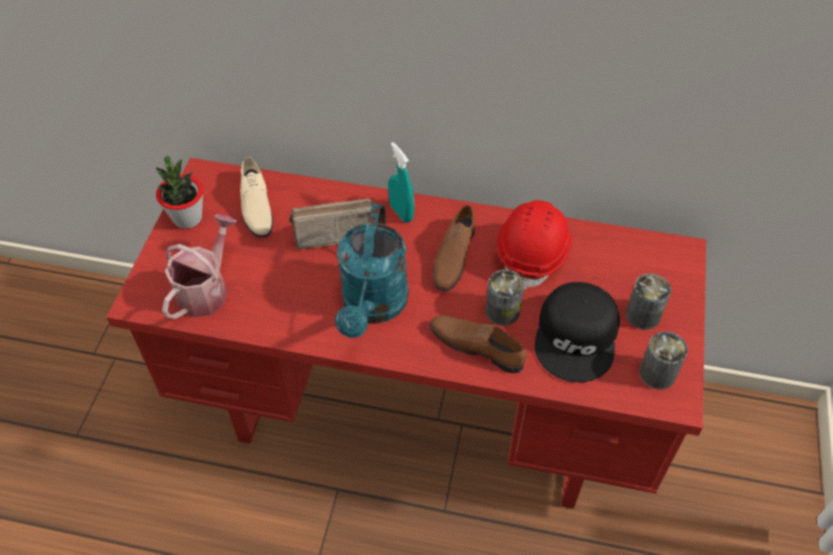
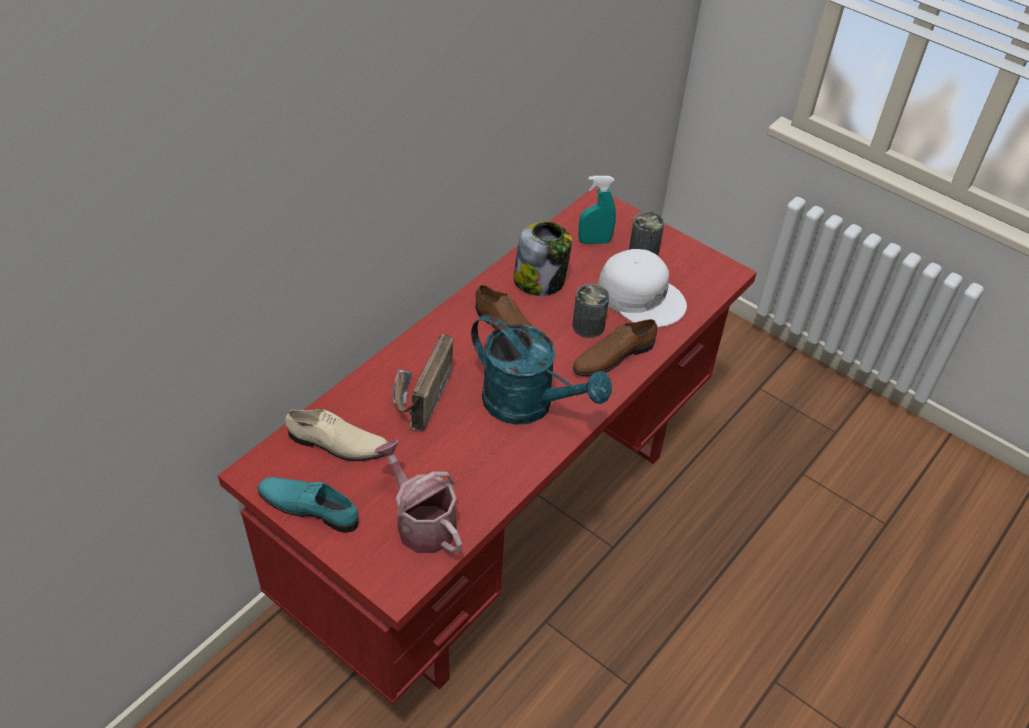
camera: 65 degrees left, 5 degrees down
(187, 218) = (310, 506): potted plant -> turquoise shoe
(401, 213) = (432, 342): turquoise spray bottle -> turquoise spray bottle (594, 241)
(533, 252) = (540, 281): red hard hat -> jar
(577, 337) = (641, 296): black cap -> white cap
(657, 373) = (699, 270): can -> none

